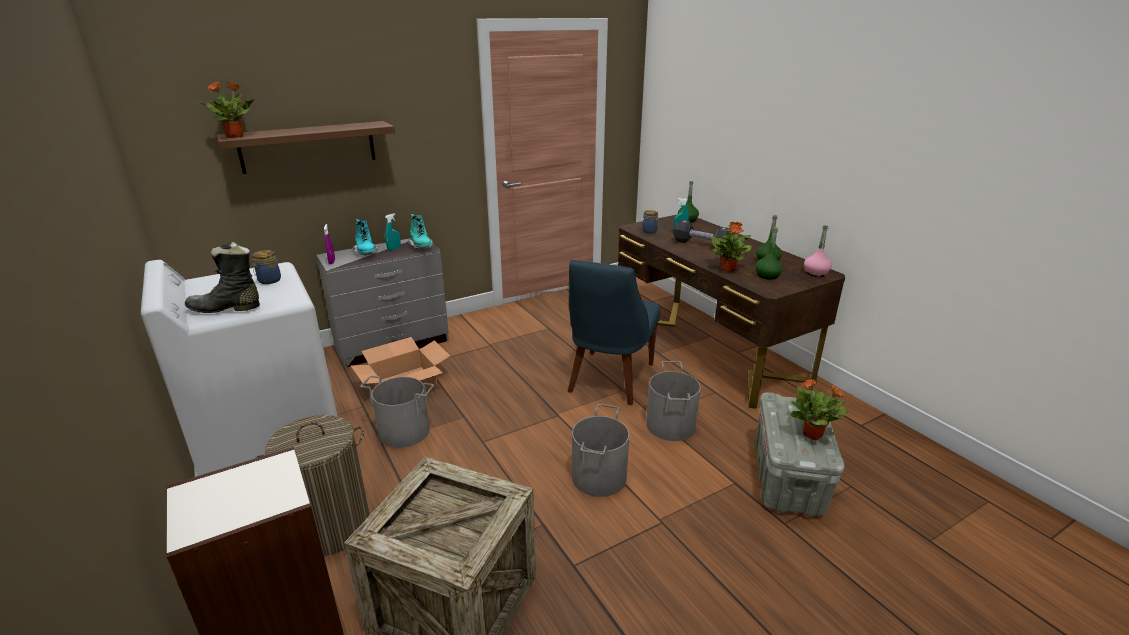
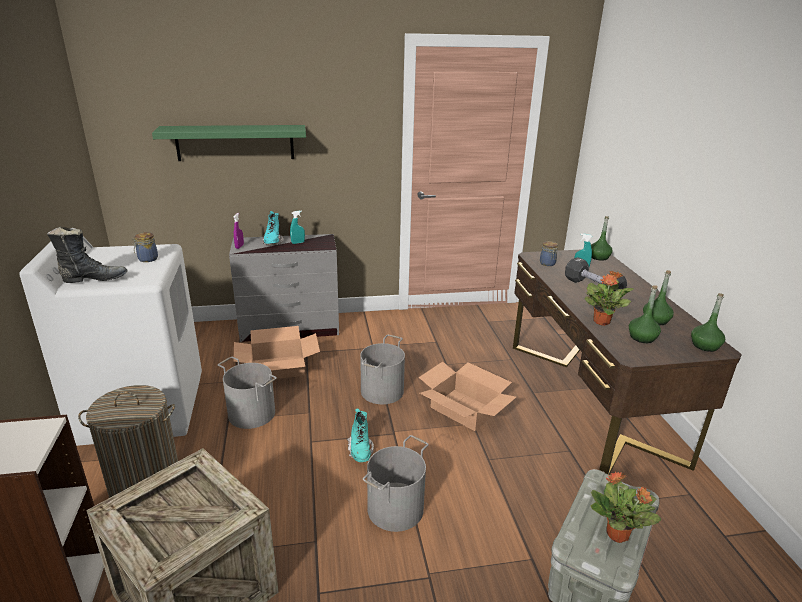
camera: 20 degrees right, 0 degrees up
(225, 308) = (94, 279): black boot -> black boot turned 150 degrees clockwise
(236, 136) = (169, 129): potted plant -> none
(308, 147) = (235, 142): brown shelf -> green shelf
(421, 246) = (322, 244): turquoise boot -> turquoise boot (360, 451)
(609, 380) = (464, 409): blue chair -> cardboard box
(671, 425) = (500, 474): grey bucket -> grey bucket (383, 391)
(815, 273) = (704, 345): pink bottle -> green bottle

